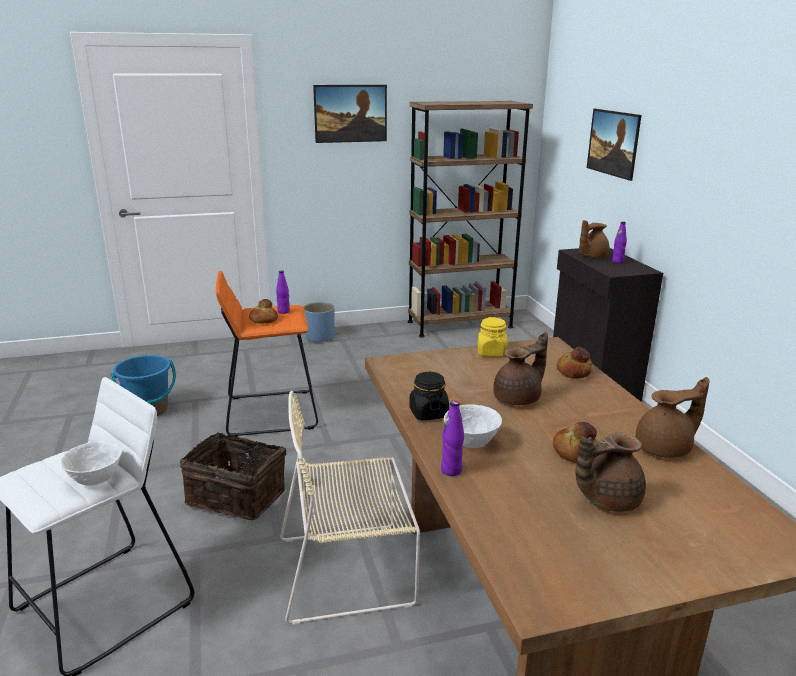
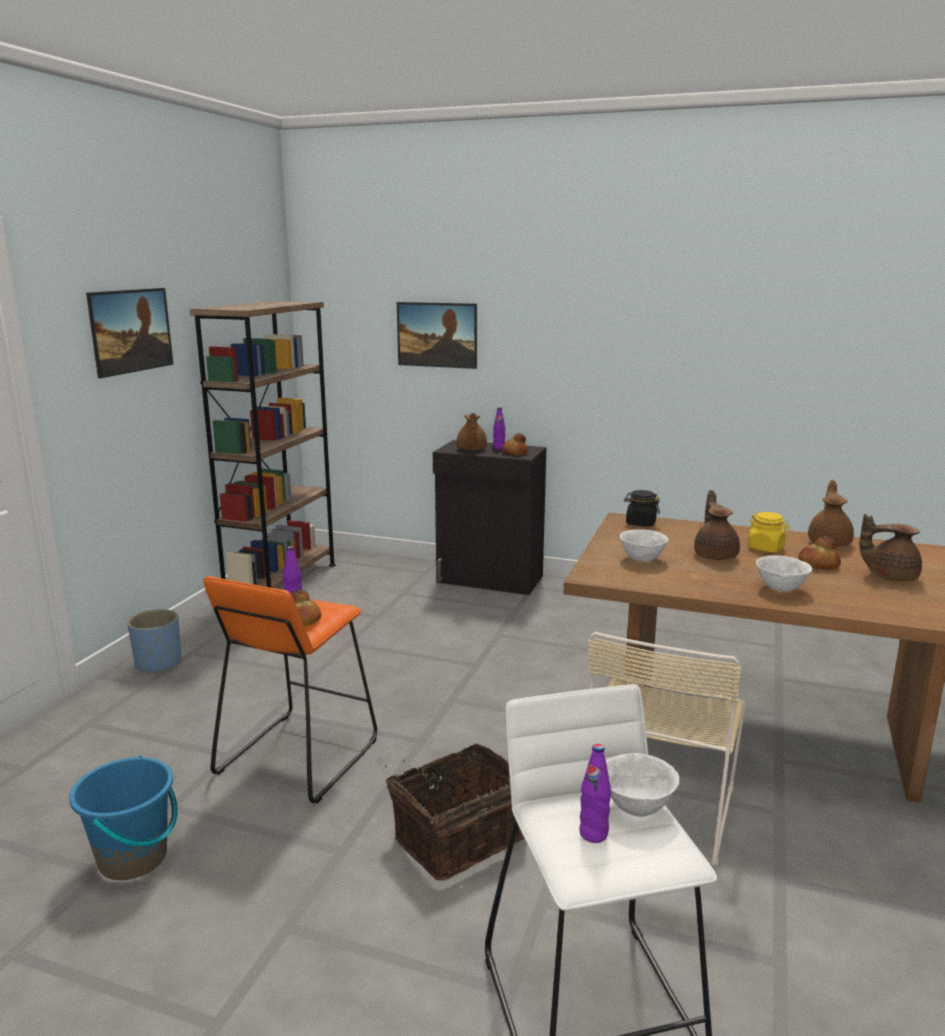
camera: 55 degrees left, 5 degrees down
(428, 413) = (714, 588): black jar -> black jar (640, 523)
(451, 470) = (821, 606): purple bottle -> purple bottle (593, 834)
(457, 372) = (642, 559): none -> white bowl
(491, 352) = (614, 538): yellow jar -> yellow jar (766, 548)
(574, 371) = (684, 527): bread -> bread (515, 453)
(606, 499) = (889, 576): brown teapot -> brown teapot turned 90 degrees clockwise

